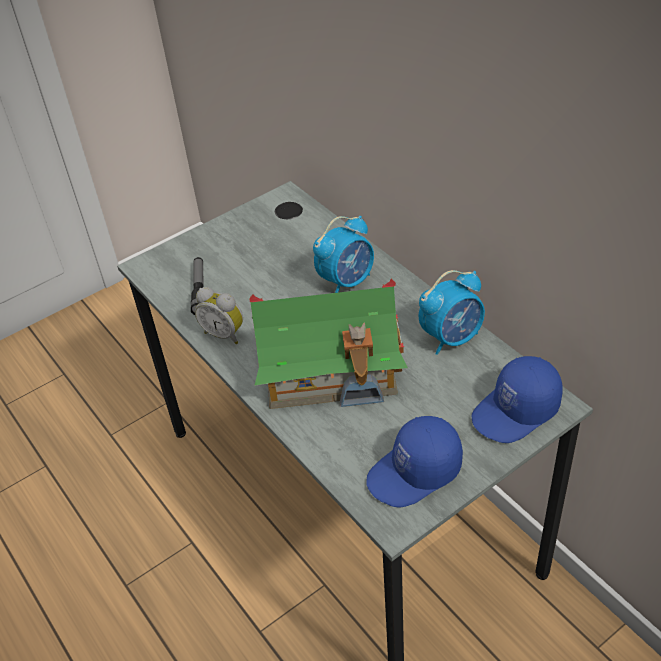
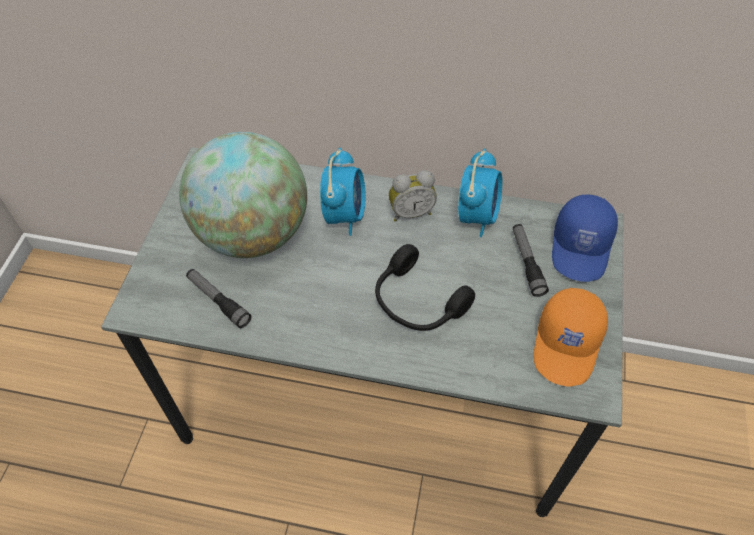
camera: 45 degrees left, 10 degrees up
(225, 334) = (289, 328): alarm clock -> alarm clock (410, 212)
(268, 259) = (253, 234): none -> globe
(331, 370) = (416, 302): toy house -> black headphones
(415, 473) = (567, 345): blue cap -> orange cap
(453, 395) = (527, 263): none -> flashlight

